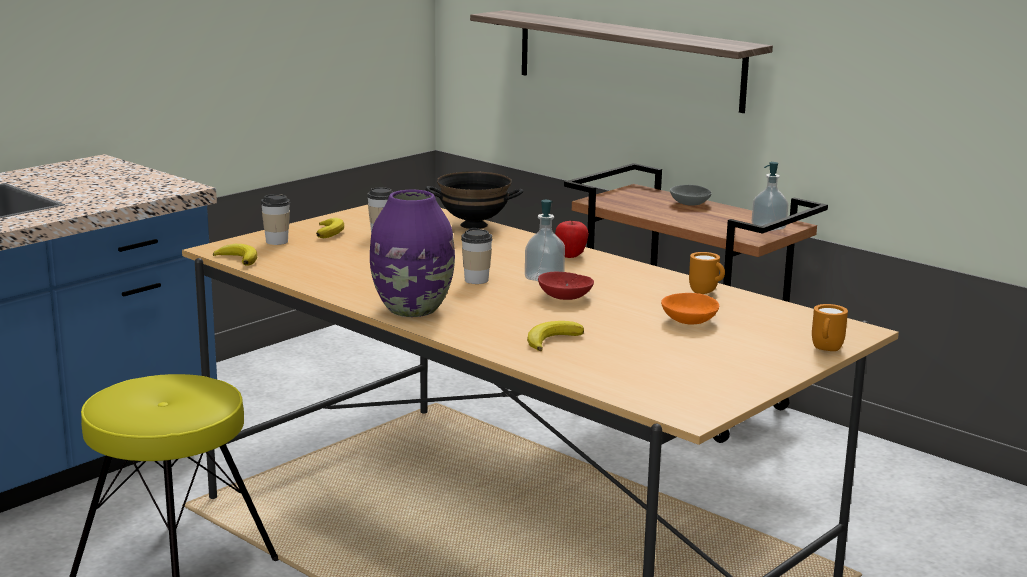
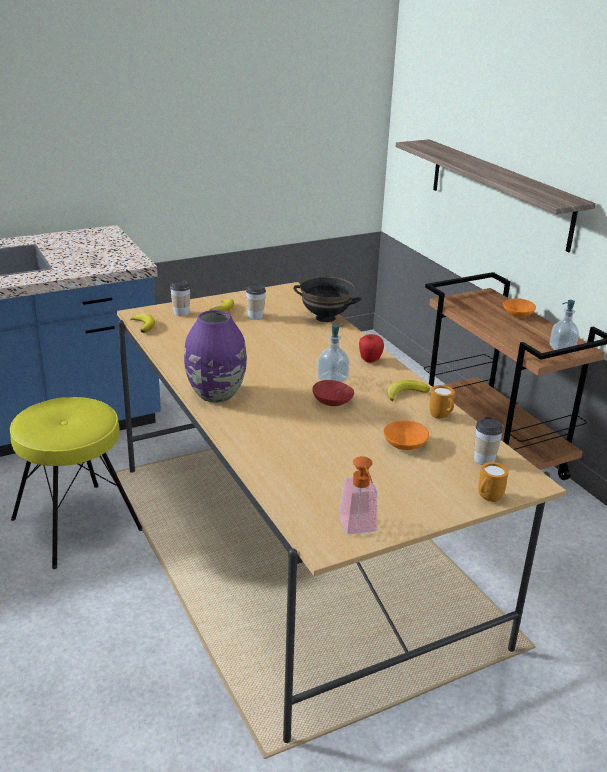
camera: 20 degrees right, 10 degrees up
(476, 280) = (283, 373): cup -> cup (484, 459)
(551, 340) = (287, 444): banana -> banana (405, 393)
(688, 203) = (517, 314): grey bowl -> orange bowl
(713, 395) = (359, 529): none -> soap dispenser

